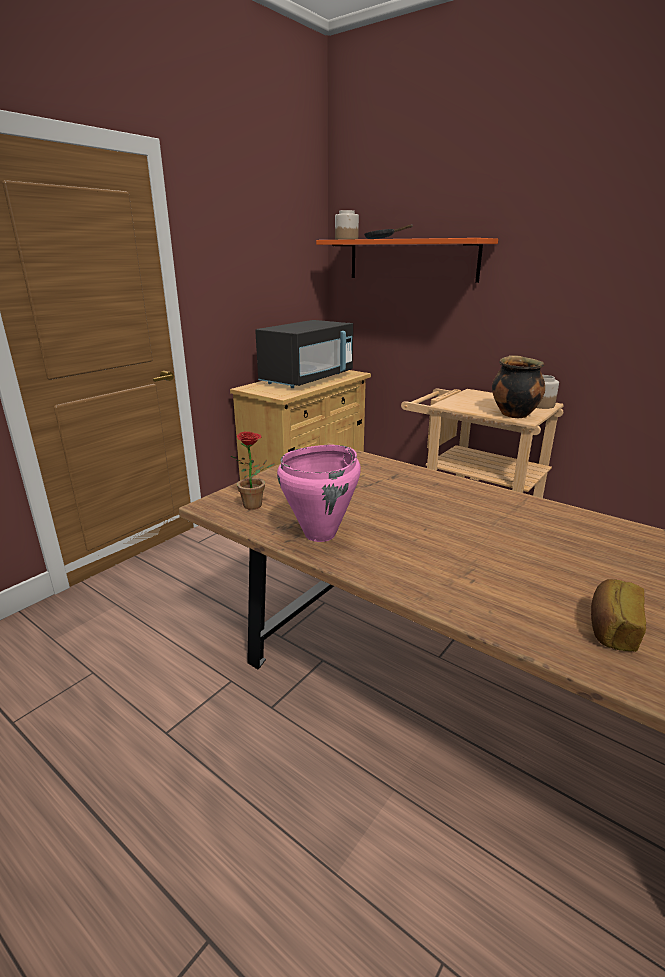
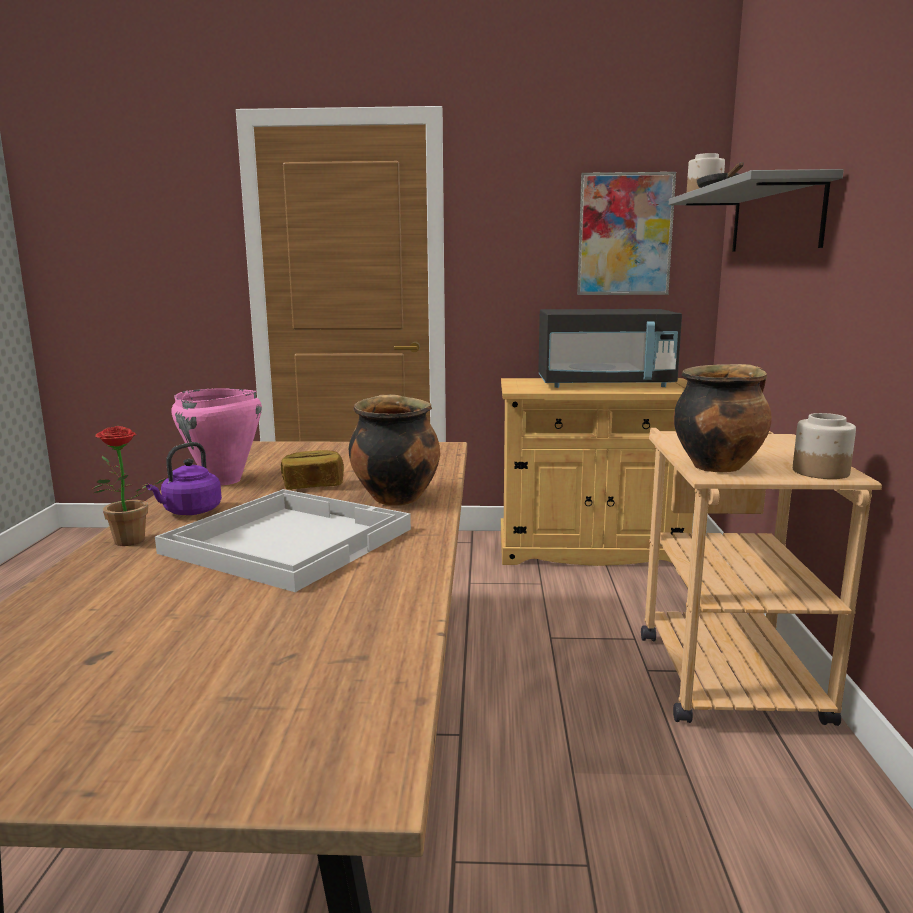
camera: 55 degrees right, 10 degrees down
(256, 505) = (261, 455): potted plant -> potted plant (129, 543)
(285, 266) = (624, 234): none -> picture
(399, 562) = (190, 512): none -> purple kettle
(412, 260) = (774, 218): orange shelf -> grey shelf
(440, 491) = (394, 498): none -> cooking pot
(504, 540) = (288, 540): none -> white tray
(611, 629) = (106, 607): bread -> bread (313, 485)

